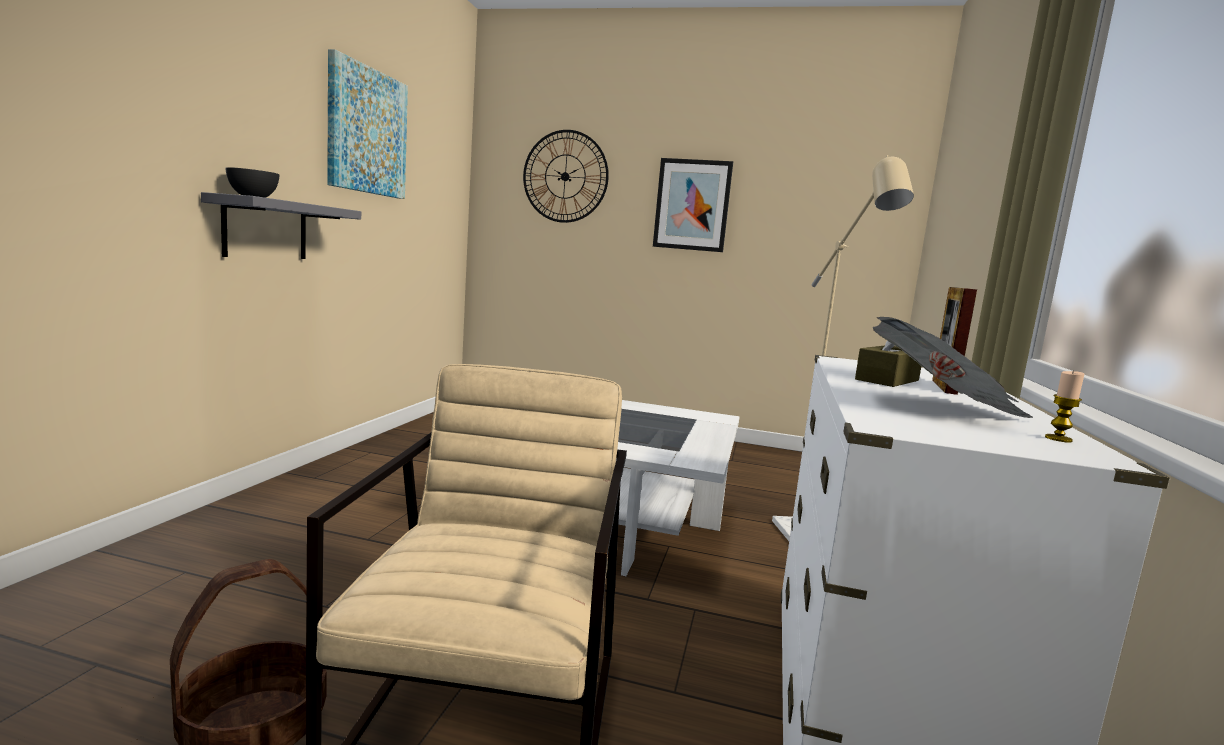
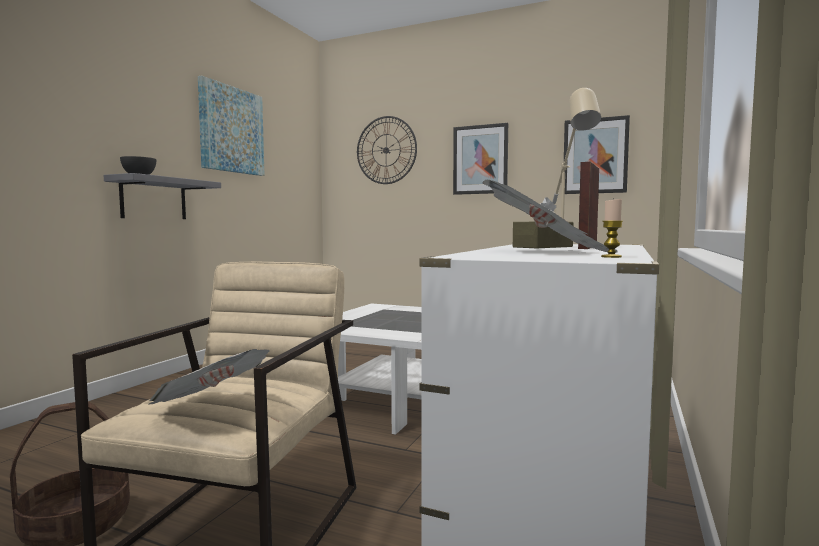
camera: 10 degrees right, 5 degrees down
(495, 586) = (211, 407): none -> newspaper
(837, 218) = (595, 156): none -> picture

